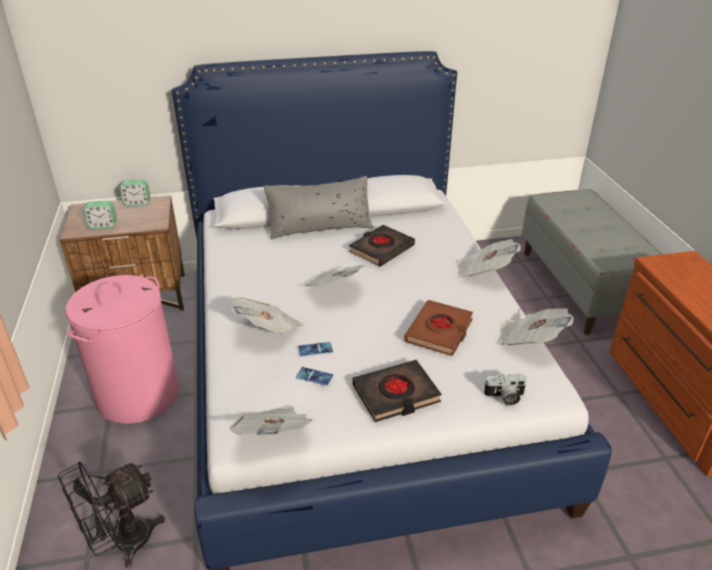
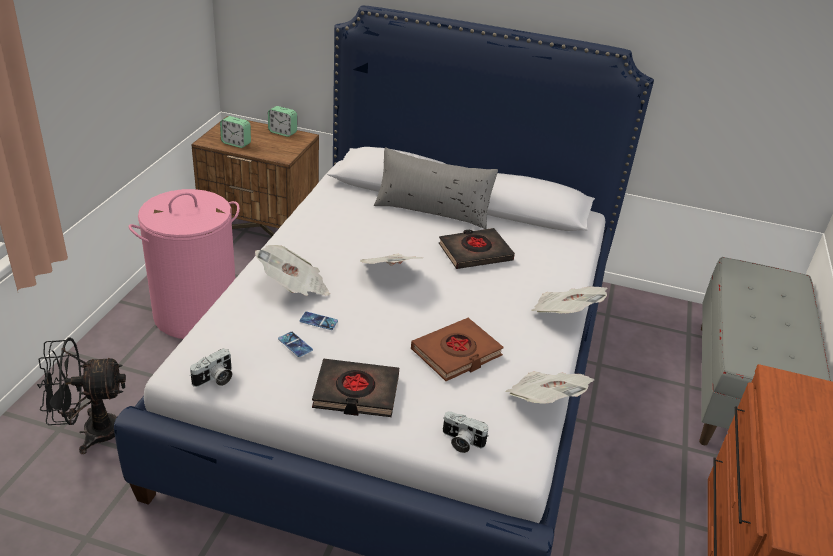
camera: 25 degrees right, 0 degrees up
(274, 435) = (215, 379): newspaper -> camera

